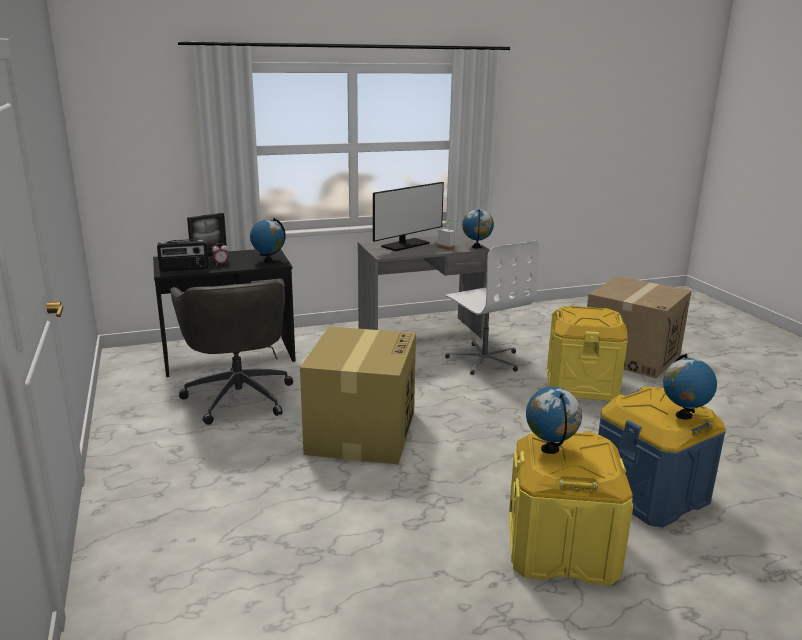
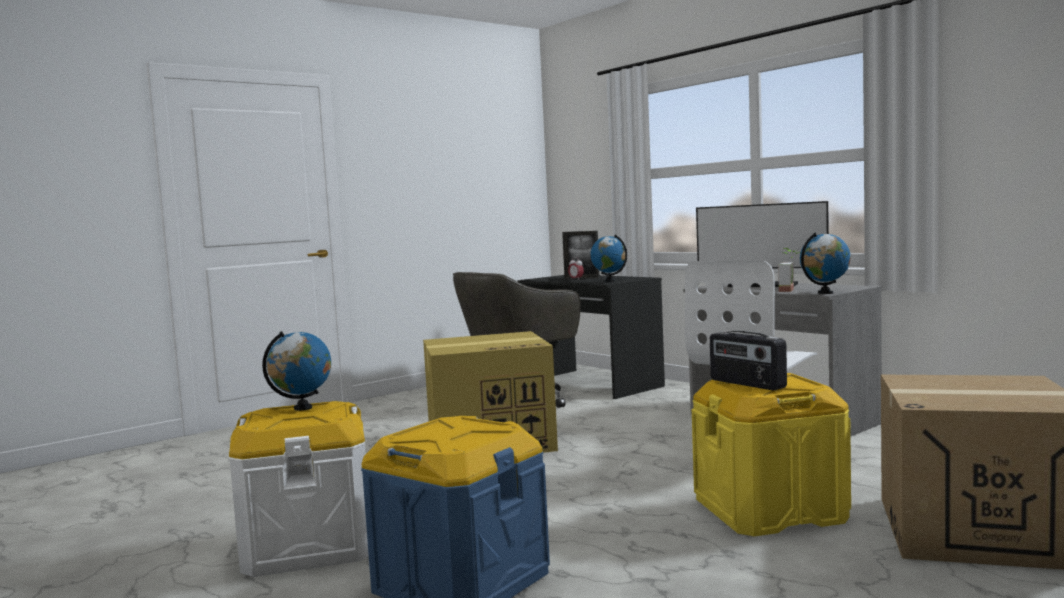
camera: 70 degrees right, 15 degrees down
(184, 269) = (548, 279): radio -> radio (746, 384)
(561, 548) = (309, 546): yellow storage box -> white storage box
(683, 416) = (428, 441): globe -> none

